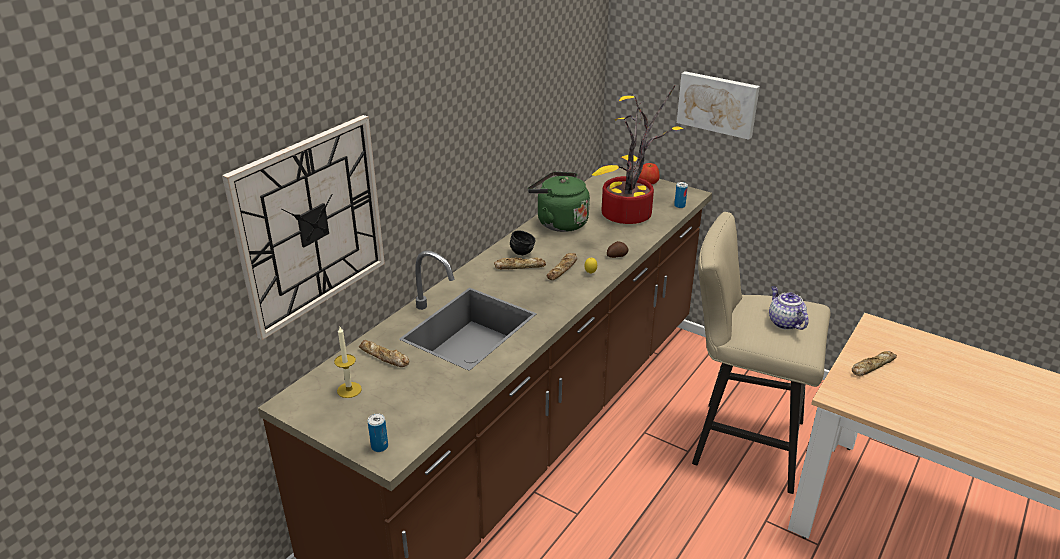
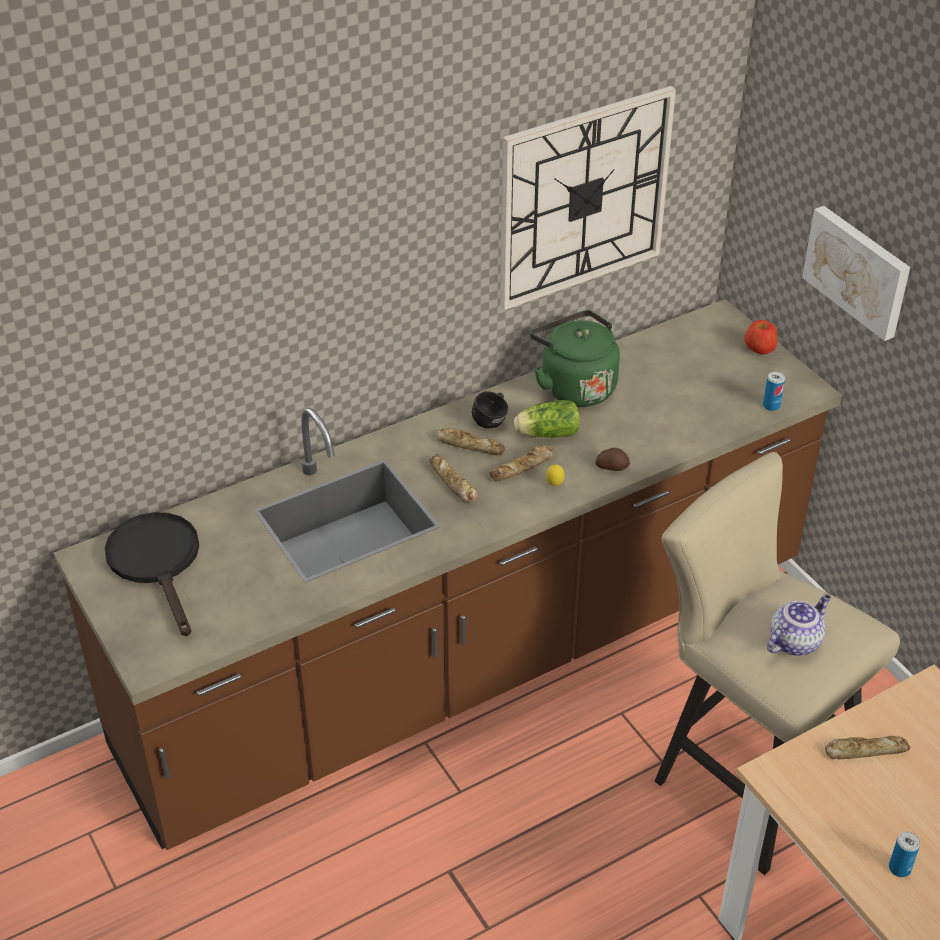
camera: 25 degrees right, 10 degrees up
(310, 224) = (145, 358): wall clock -> wall clock (583, 197)
(349, 390) = (158, 563): candle -> black frying pan
(379, 446) = (146, 648): can -> can (899, 868)
(384, 357) = (221, 531): bread -> bread (452, 483)
(562, 249) = (546, 433): none -> lettuce
(628, 217) = (679, 405): potted plant -> none
(784, 322) = (795, 641): teapot -> teapot turned 45 degrees clockwise

